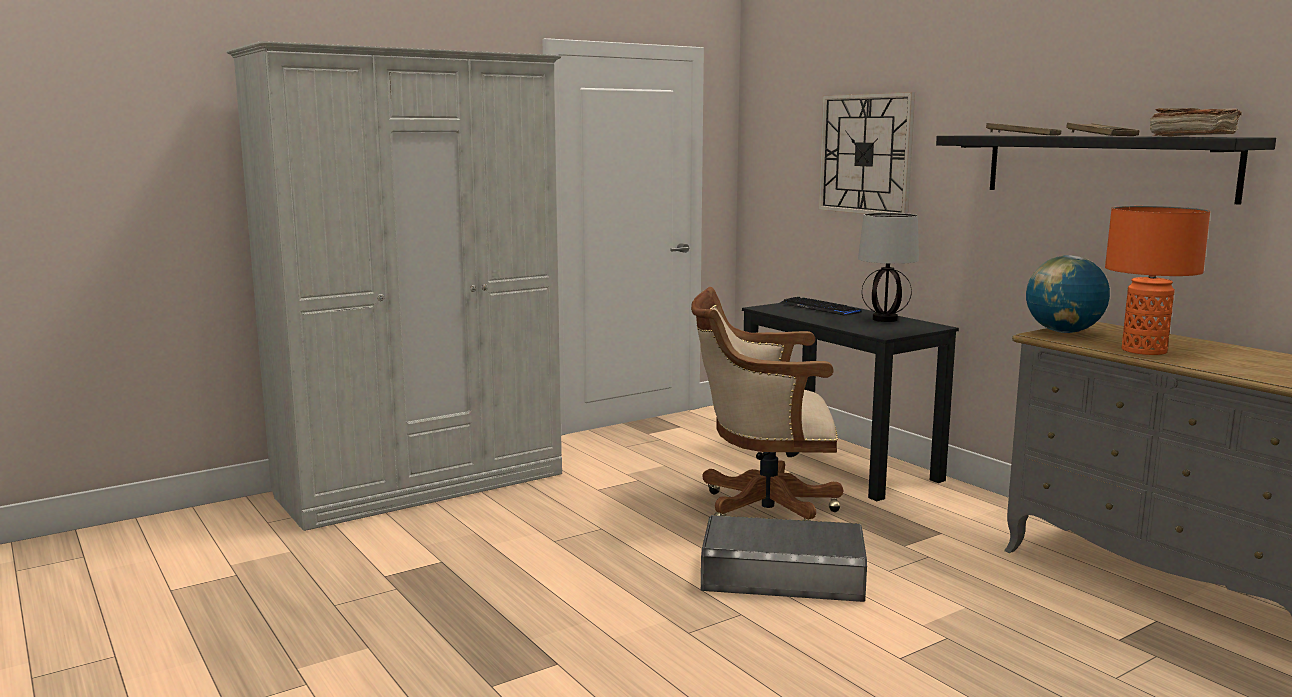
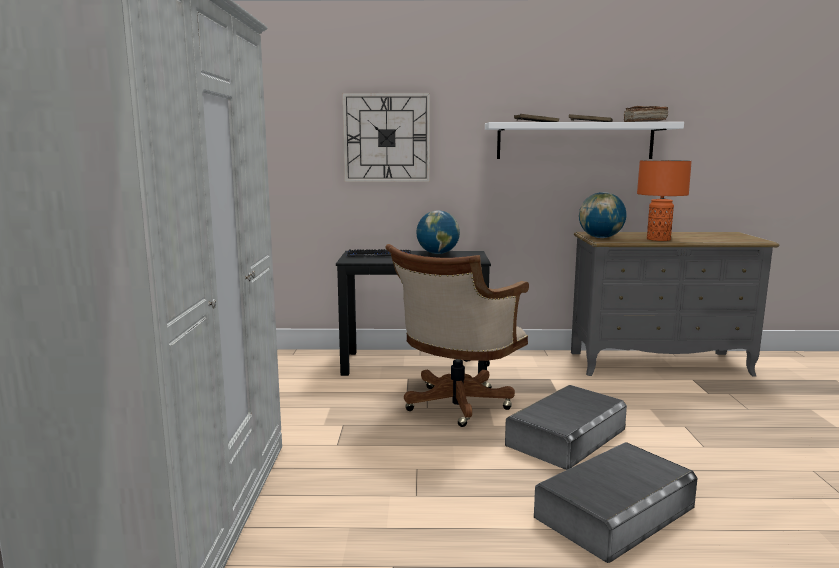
camera: 55 degrees left, 0 degrees up
(642, 630) = (615, 512): none -> grey storage box
(885, 319) = (437, 253): table lamp -> globe
(1105, 166) = (575, 141): black shelf -> white shelf

